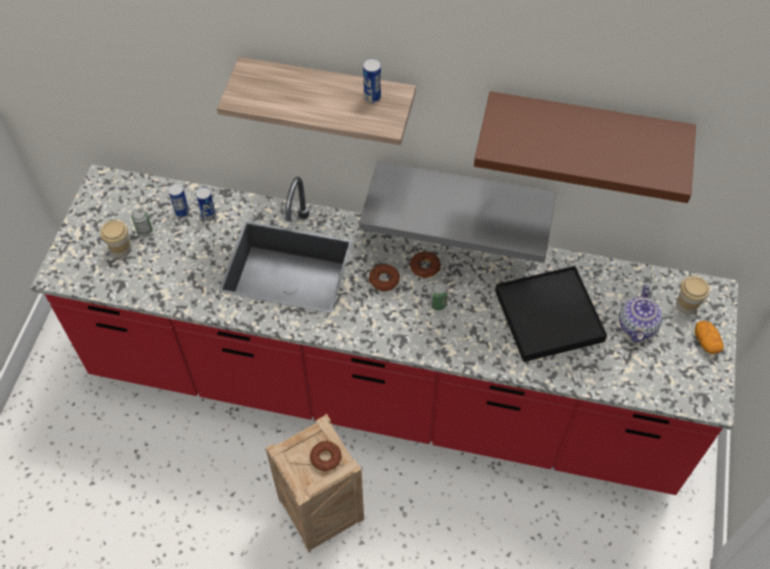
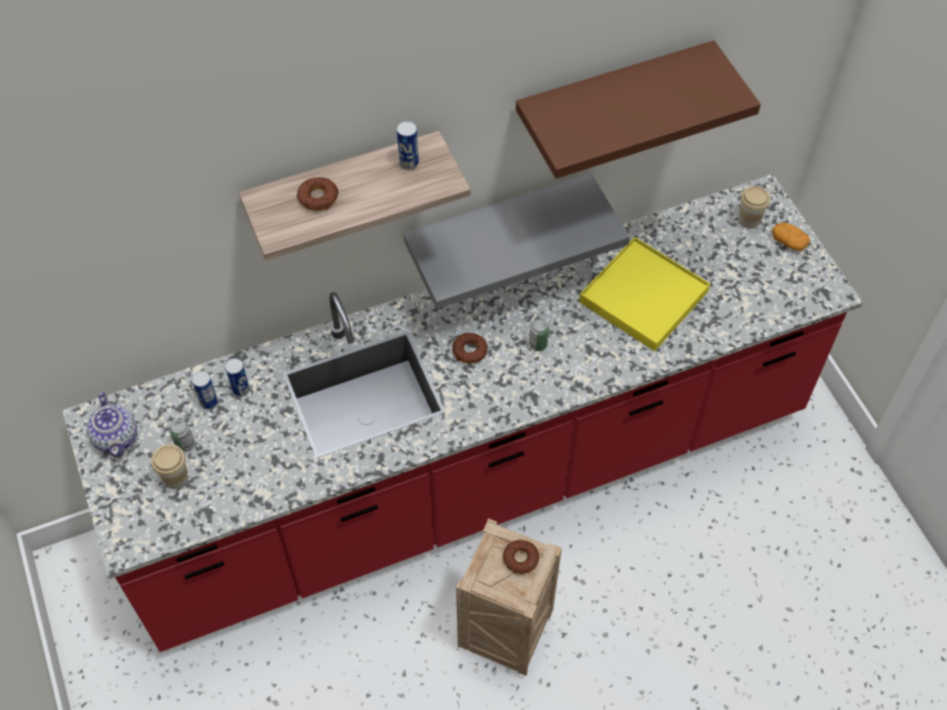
camera: 35 degrees left, 0 degrees up
(425, 267) = (498, 316): donut -> donut (318, 197)
(548, 316) = (643, 297): black tray -> yellow tray
(637, 325) = (723, 261): teapot -> teapot (116, 437)

